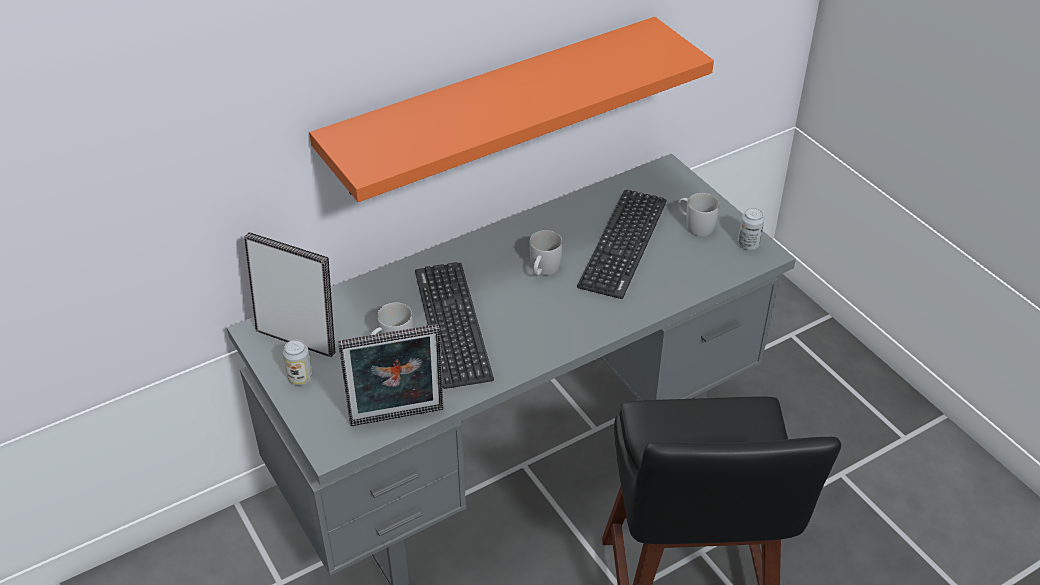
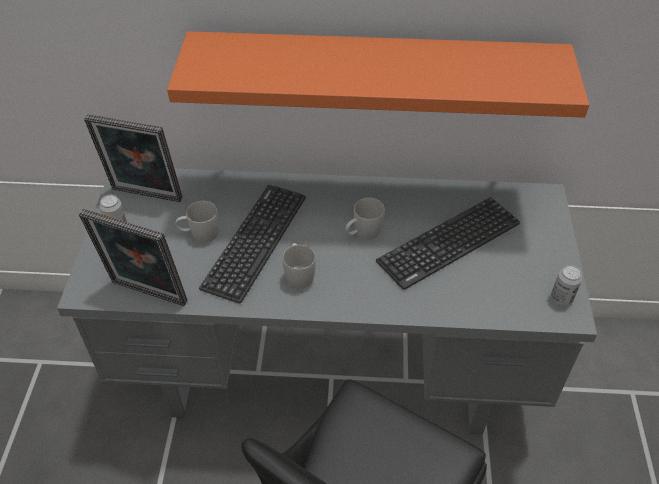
camera: 35 degrees right, 5 degrees up
(298, 338) = (145, 197): picture frame -> picture frame turned 135 degrees clockwise
(694, 225) = (526, 257): white mug -> white mug (298, 274)

